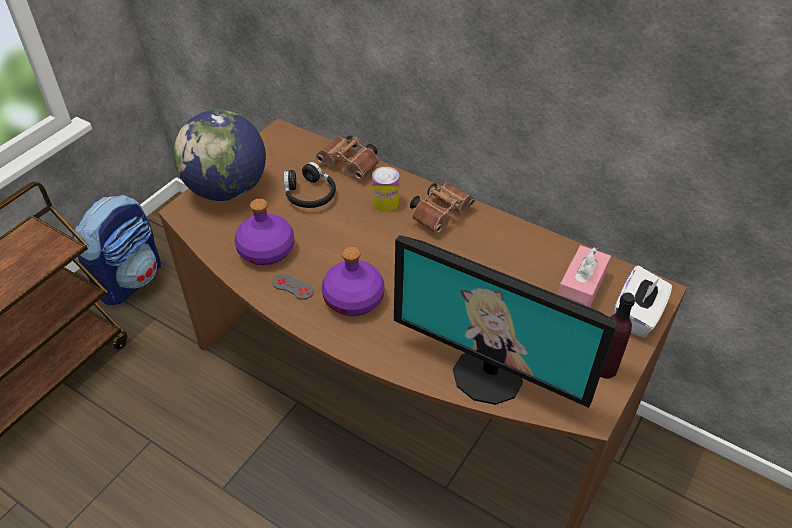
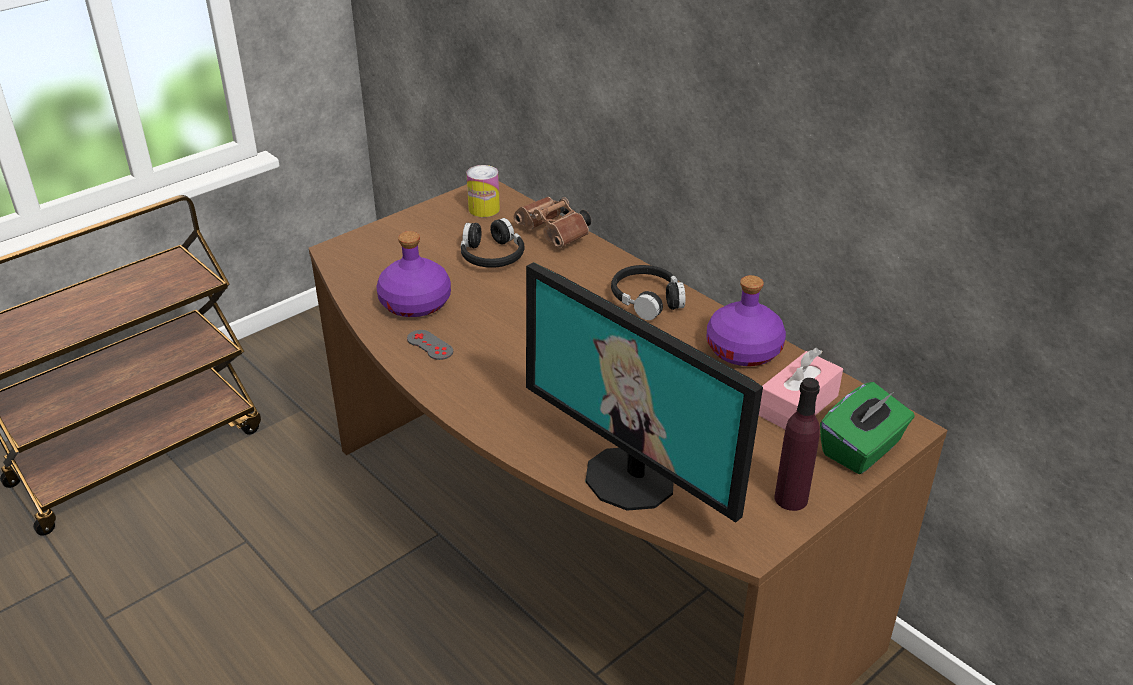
camera: 15 degrees right, 10 degrees down
(130, 279) = (289, 362): backpack -> none
(227, 190) = (397, 237): globe -> none
(354, 298) = (498, 368): purple bottle -> purple bottle (744, 350)
(385, 202) = (581, 277): can -> can (484, 209)
(441, 214) = (647, 300): brown binoculars -> black headphones
(637, 315) = (862, 449): white tissue box -> green tissue box

